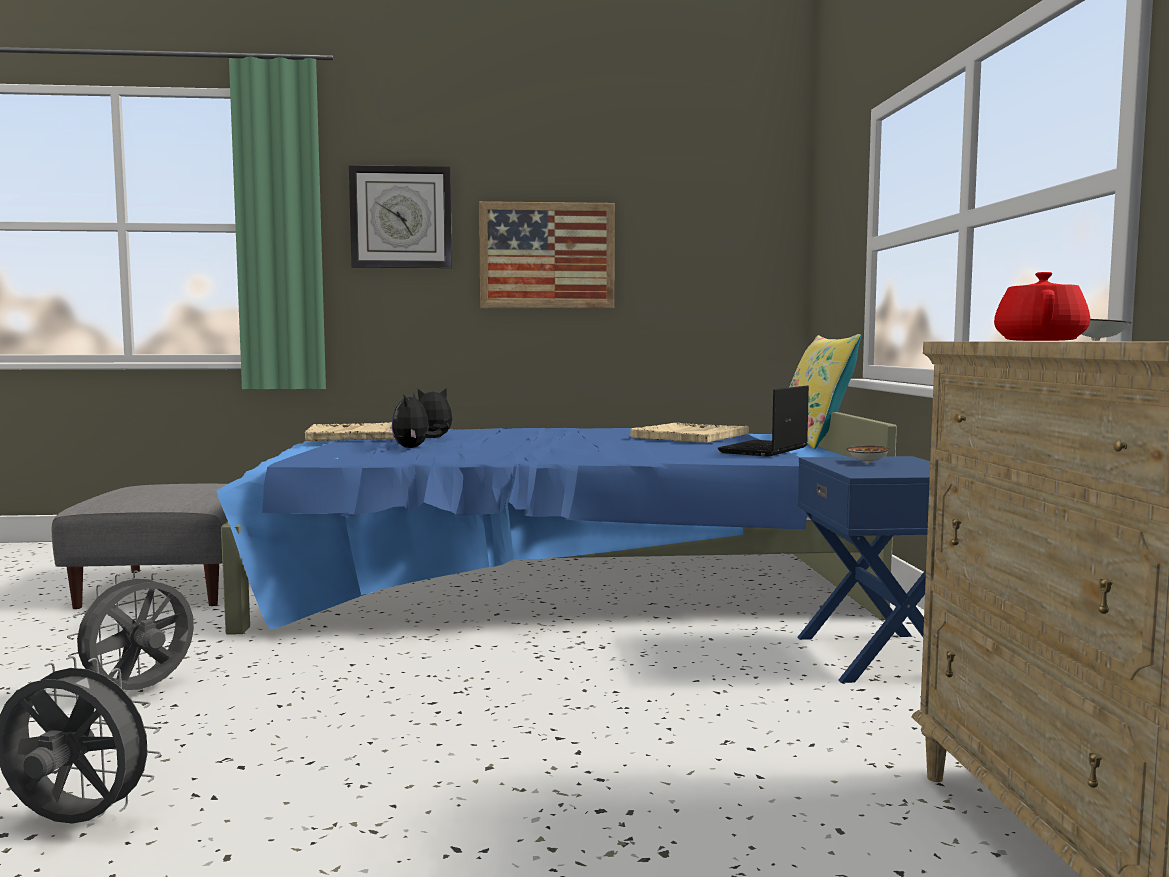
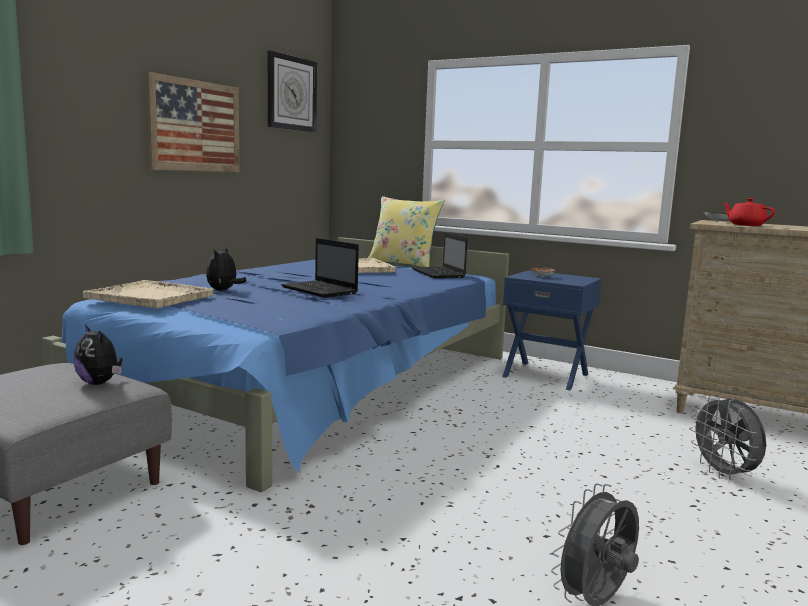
camera: 55 degrees left, 5 degrees up
(140, 692) = (355, 547): grey fan -> grey fan (724, 474)
(401, 217) = (81, 77): wall clock -> wall clock (291, 93)
(413, 448) = (271, 301): plush toy -> plush toy (100, 383)
(490, 444) = (321, 290): none -> laptop

